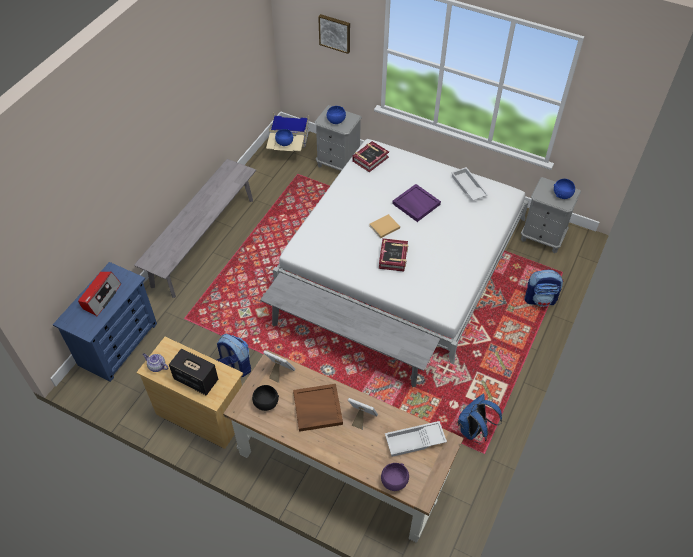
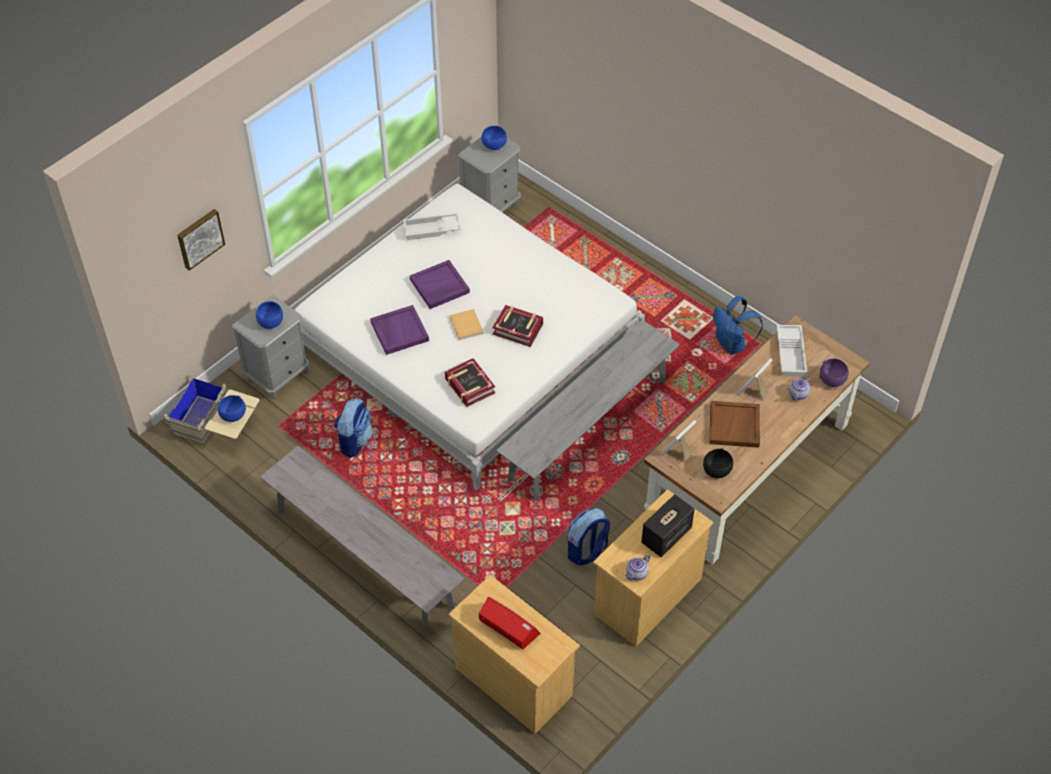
camera: 75 degrees left, 0 degrees up
(118, 344) = (513, 681): blue dresser -> beige dresser
(365, 192) = (399, 331): none -> purple tray
(368, 455) = (798, 394): none -> teapot
(370, 159) = (339, 313): book -> book (469, 386)
(540, 299) = (580, 237): backpack -> backpack (354, 441)

